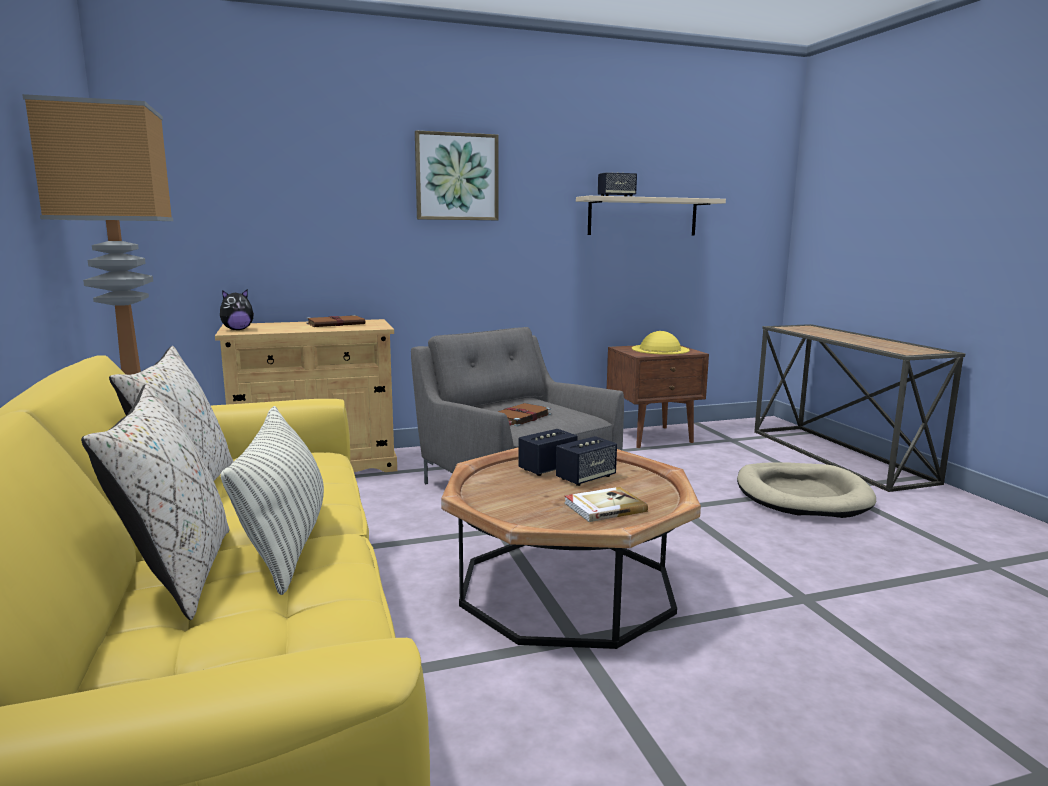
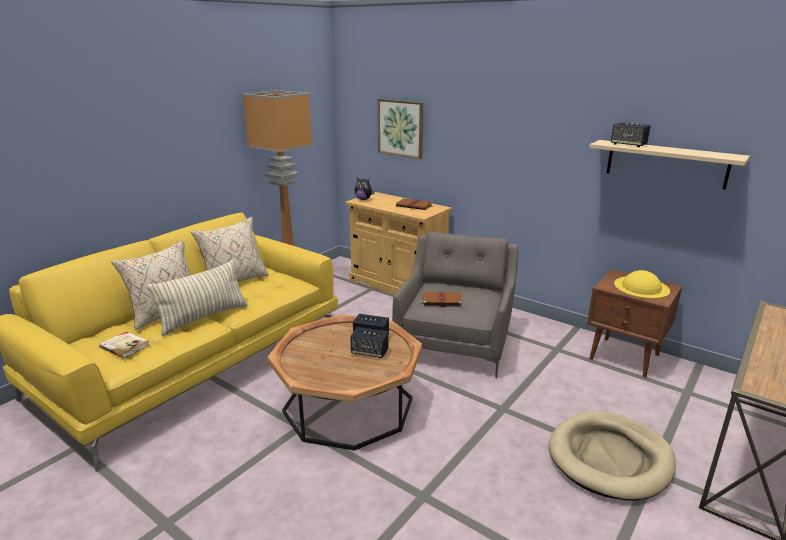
camera: 55 degrees right, 10 degrees up
(456, 177) = (505, 117): picture -> picture (401, 128)
(604, 507) = (331, 370): book -> book (125, 346)

